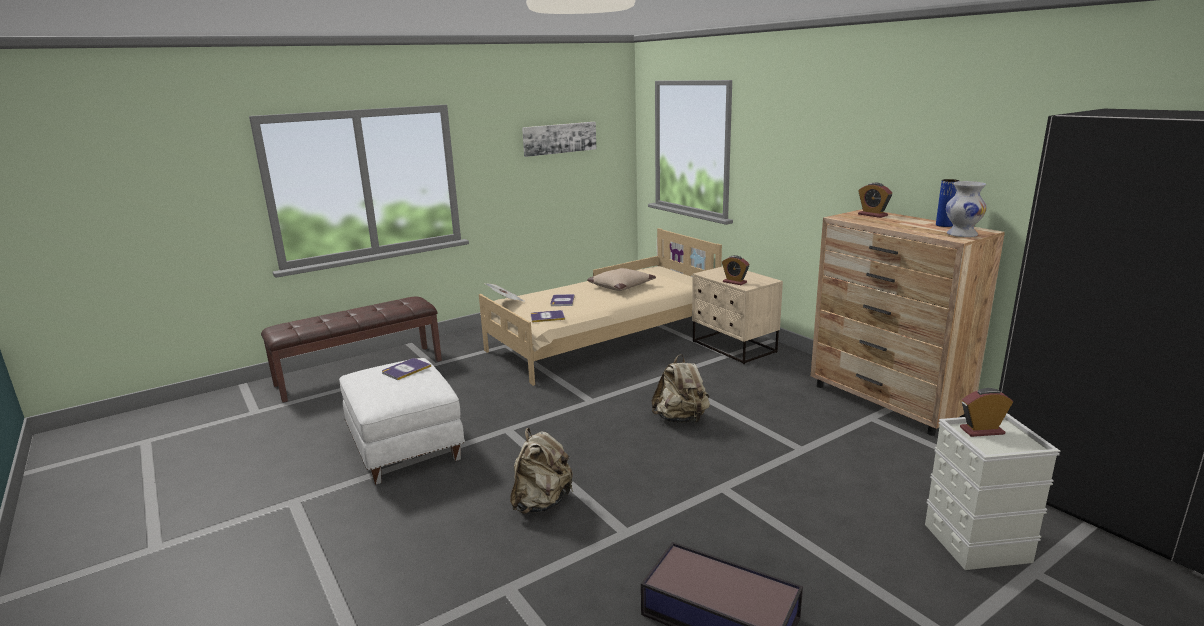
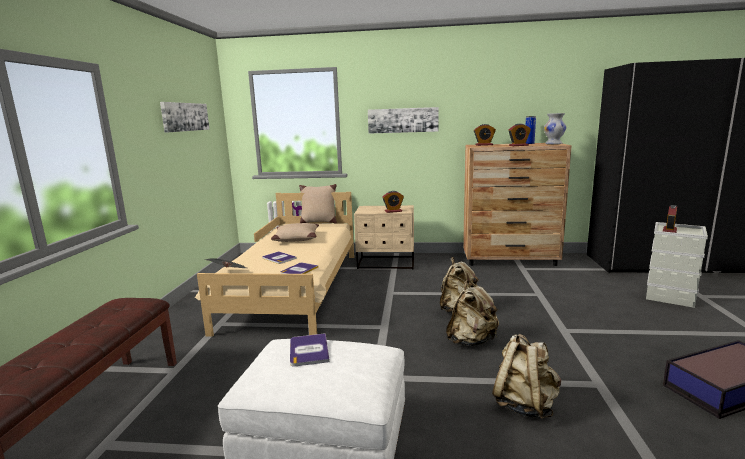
camera: 50 degrees left, 5 degrees down
(622, 447) = (471, 341): none -> beige backpack
(689, 273) = (318, 222): none -> beige pillow
(793, 159) = (403, 120): none -> picture
(896, 227) = (518, 145): none -> alarm clock

